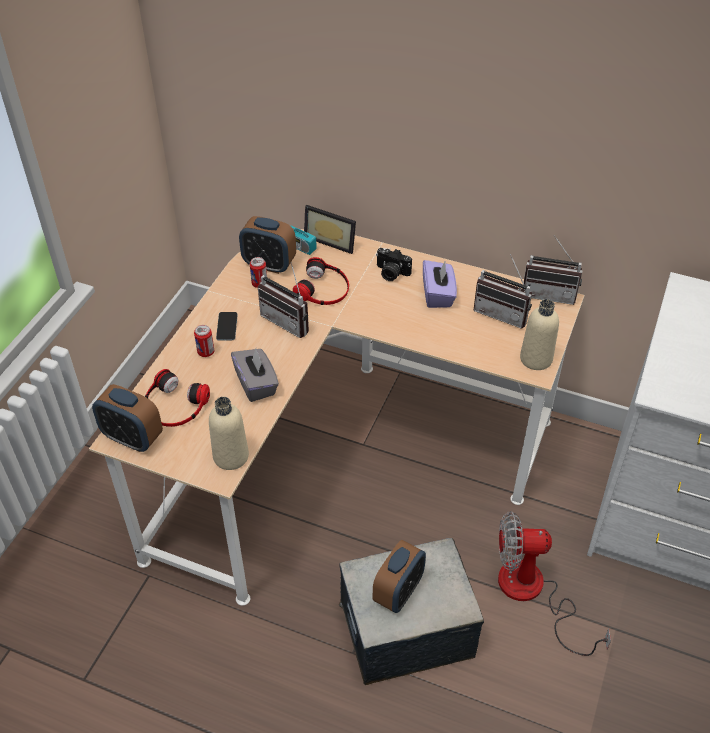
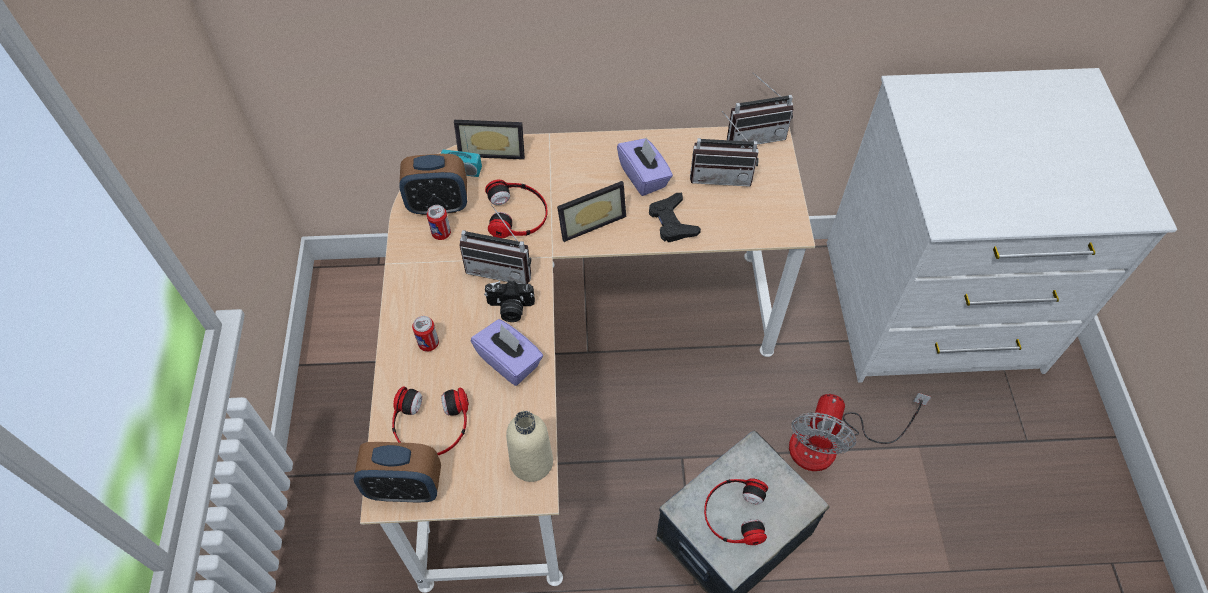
camera: 25 degrees left, 10 degrees up
(227, 326) = (434, 301): phone -> none
(256, 384) = (509, 361): grey tissue box -> purple tissue box
(376, 311) = (589, 220): none -> picture frame
(391, 273) = (580, 168): camera -> camera (510, 308)
(398, 592) = (734, 513): alarm clock -> headphones
(441, 333) = (672, 222): none -> black game controller
(532, 594) = (829, 444): fan -> fan turned 45 degrees counterclockwise
(536, 359) = (782, 216): beige bottle -> none

